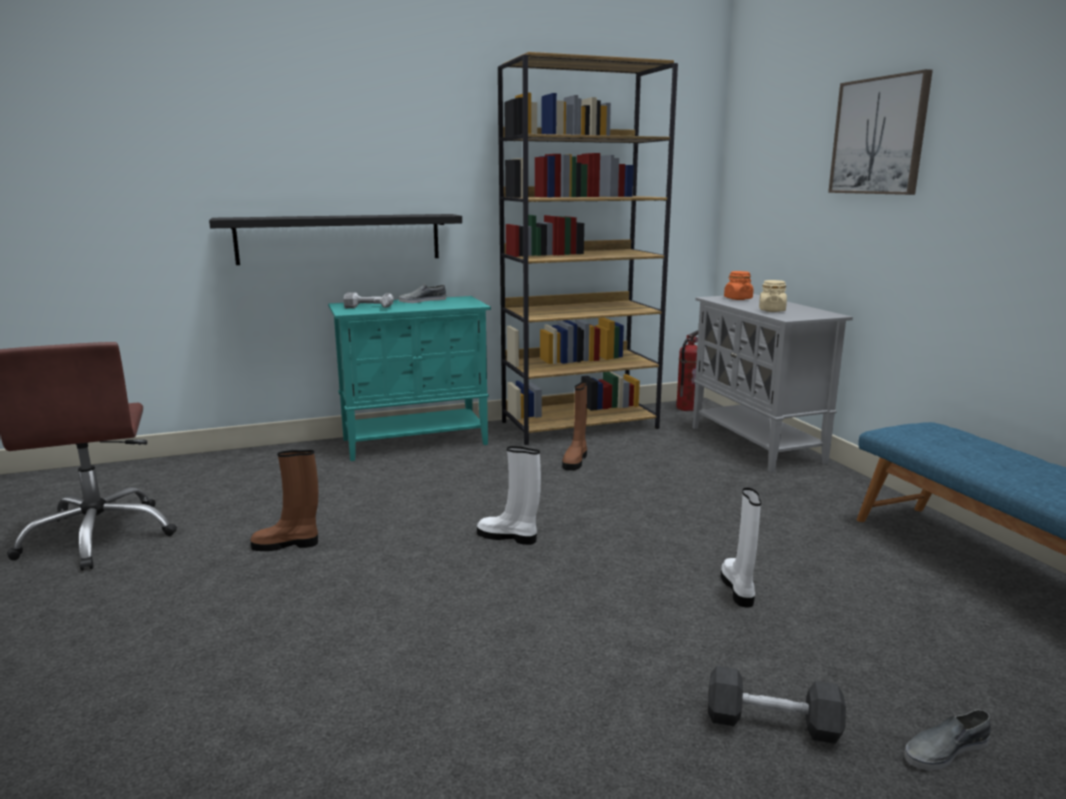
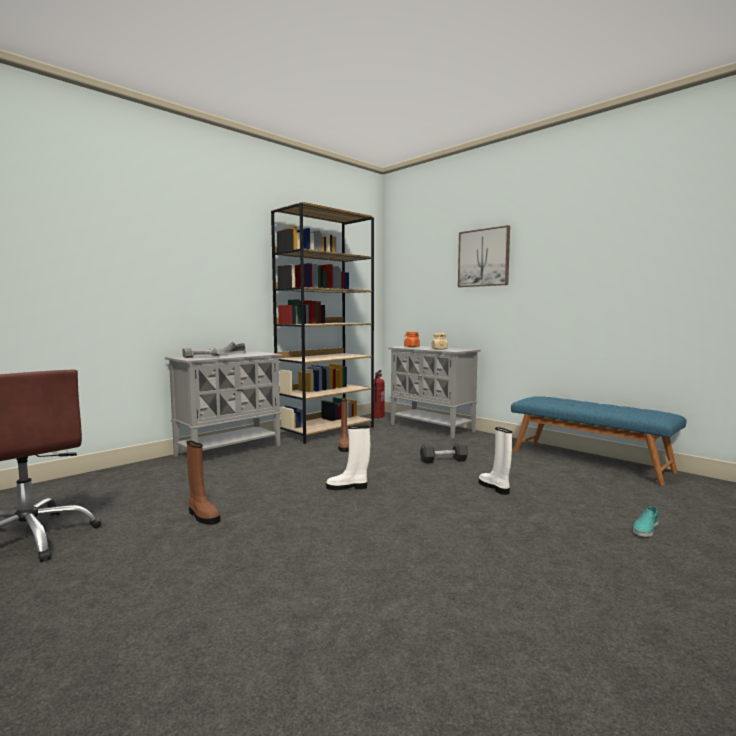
camera: 25 degrees left, 10 degrees down
(287, 544) = (202, 516): brown boot -> brown boot turned 105 degrees counterclockwise
(339, 238) = (173, 312): black shelf -> none
(416, 442) = (229, 450): turquoise cabinet -> grey cabinet
(772, 723) = (571, 536): black dumbbell -> black dumbbell (443, 460)
(945, 750) = (645, 528): grey shoe -> turquoise shoe

